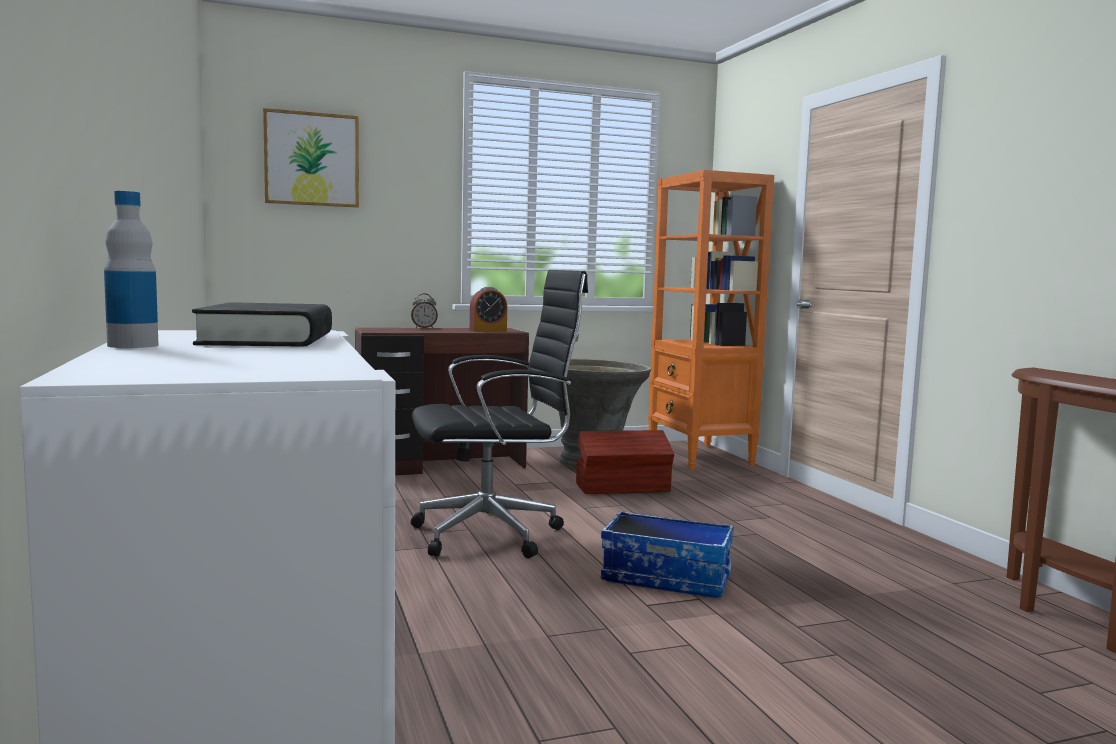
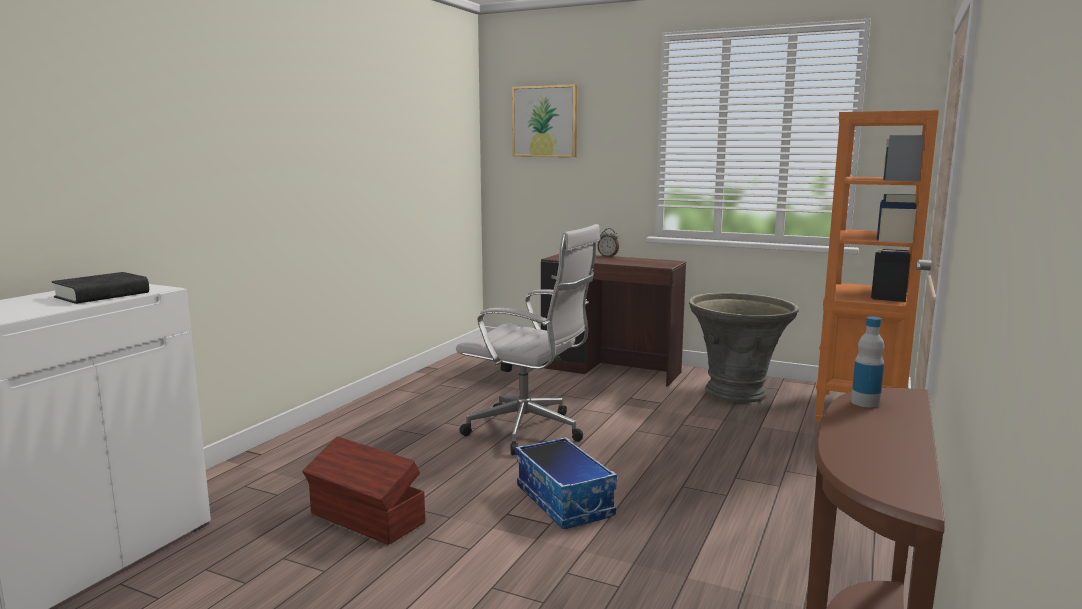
camera: 45 degrees right, 5 degrees up
(133, 345) = (37, 295): bottle -> bottle (865, 402)
(488, 331) = (644, 264): alarm clock -> none
(494, 534) = (530, 432): black office chair -> white office chair
(624, 488) = (709, 422): brown storage box -> brown storage box (366, 519)

